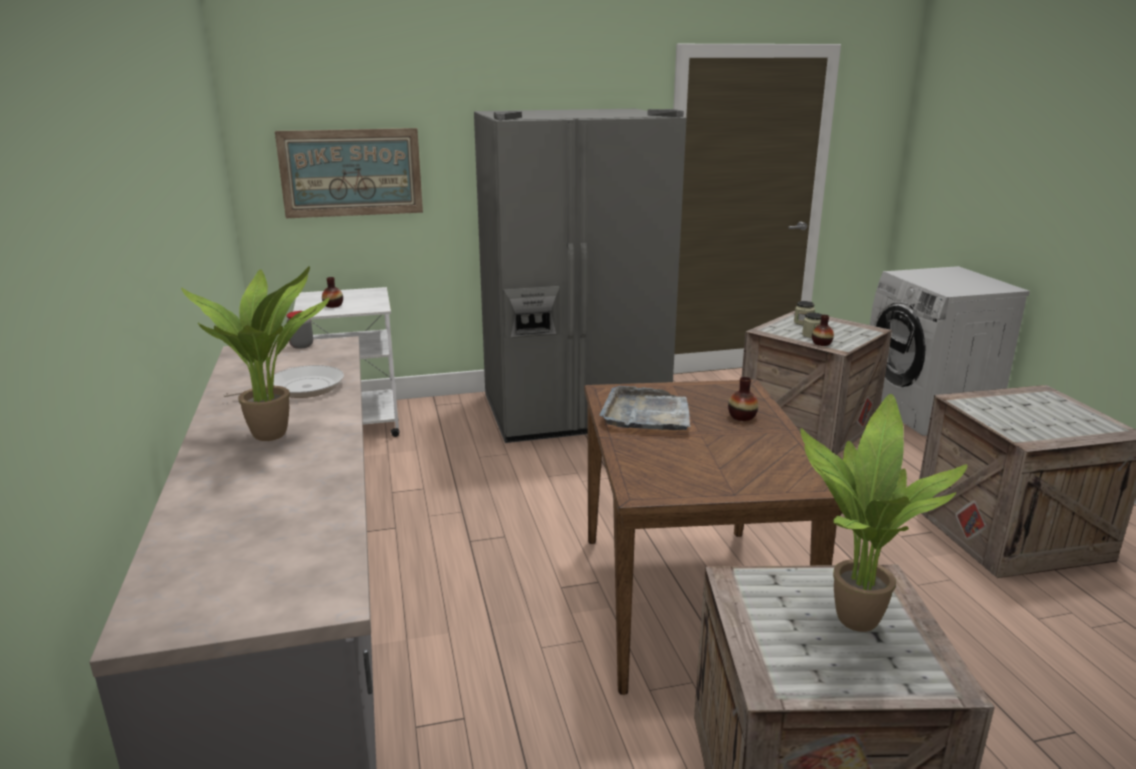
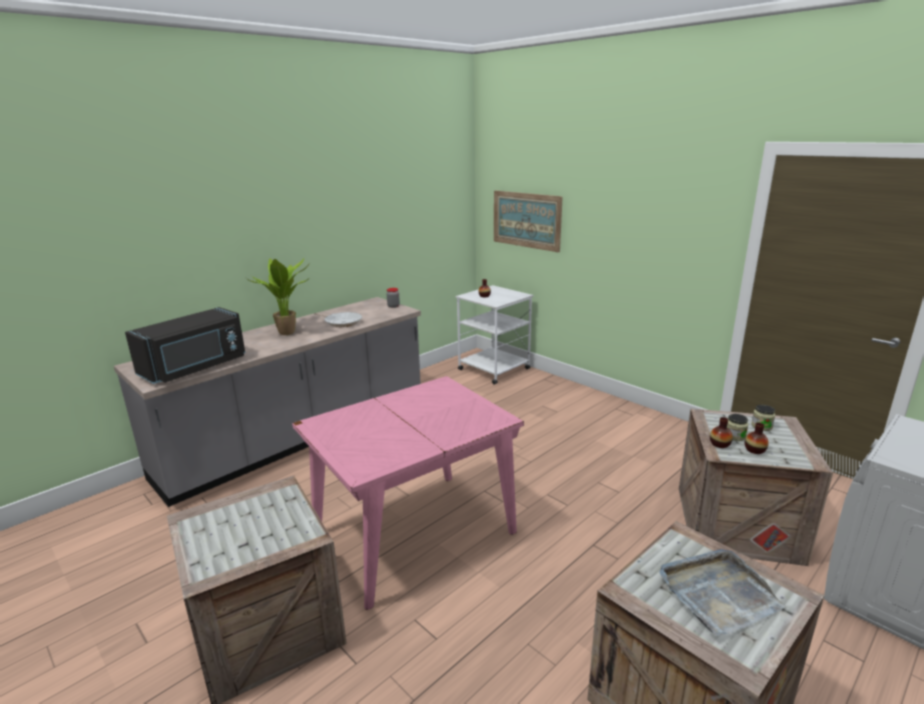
camera: 60 degrees right, 0 degrees up
(311, 543) = (196, 368): none -> black microwave
(574, 411) = (601, 420): grey fridge -> none
(647, 414) = (420, 401): grey tray -> grey tray (718, 594)
(689, 602) = (413, 534): brown dining table -> pink dining table
(742, 416) = (446, 429): vase -> vase (754, 450)
(849, 618) = (258, 532): potted plant -> none

